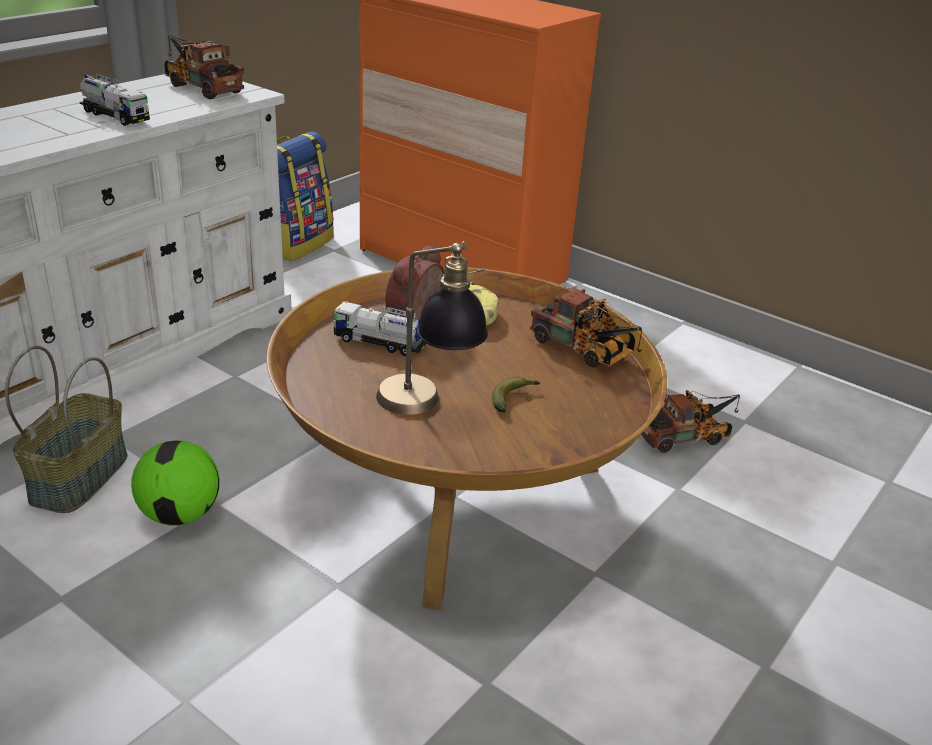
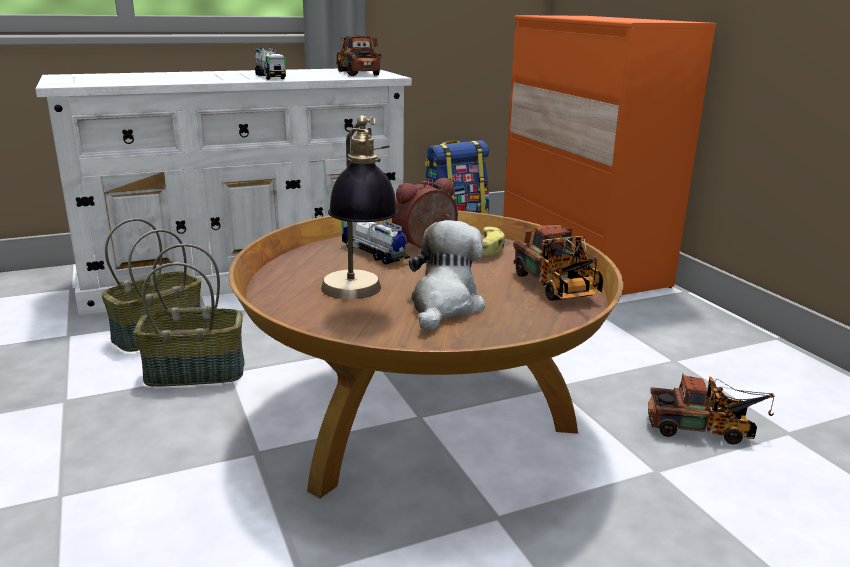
camera: 30 degrees right, 10 degrees down
(180, 514) = (196, 372): football -> basket
(513, 398) = (444, 306): banana -> plush toy

